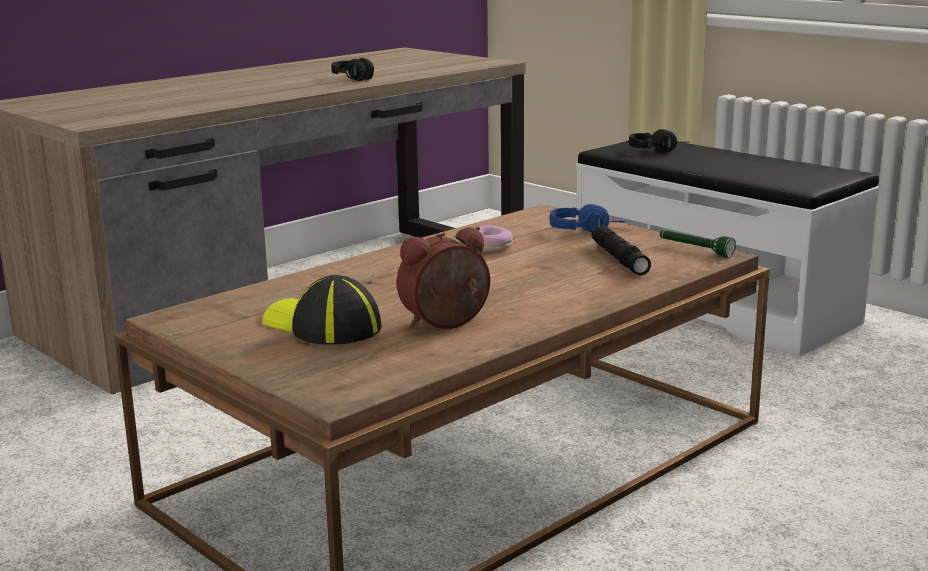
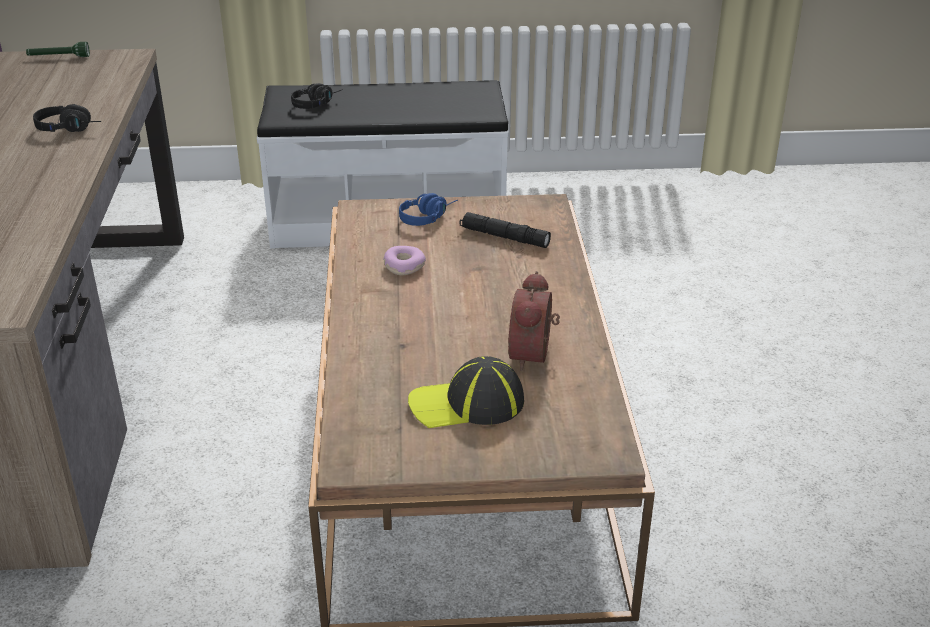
camera: 50 degrees left, 15 degrees up
(695, 250) = (527, 206): green flashlight -> green flashlight (59, 57)

